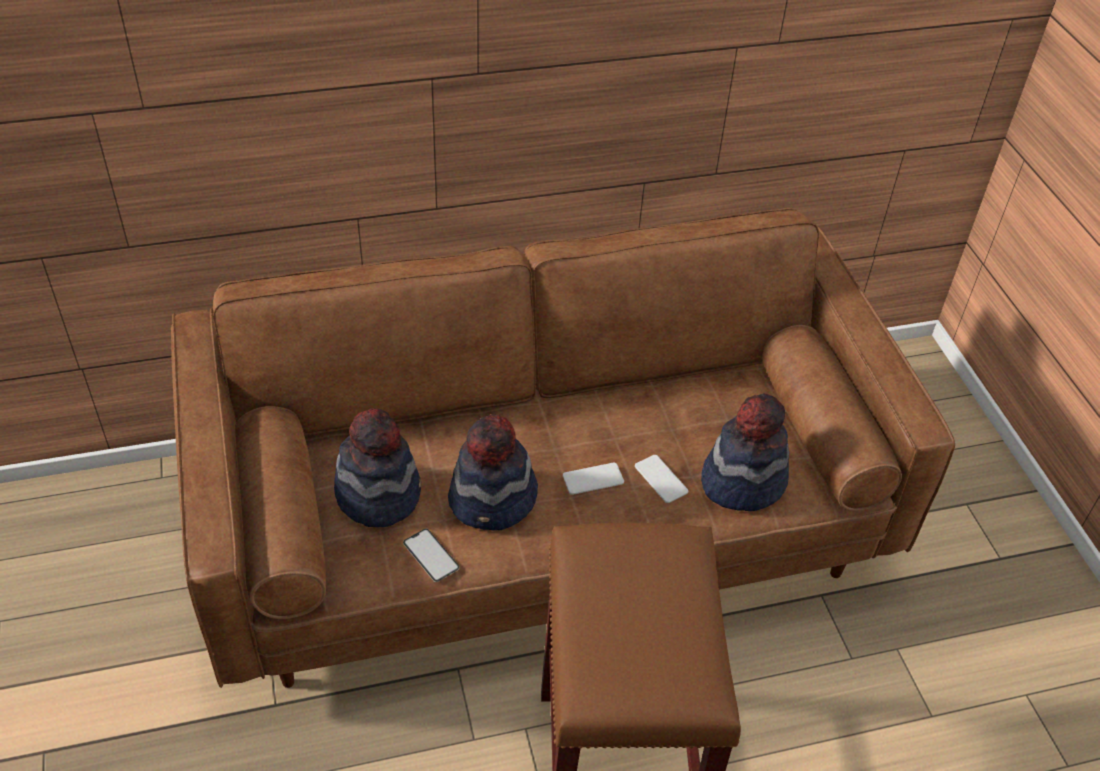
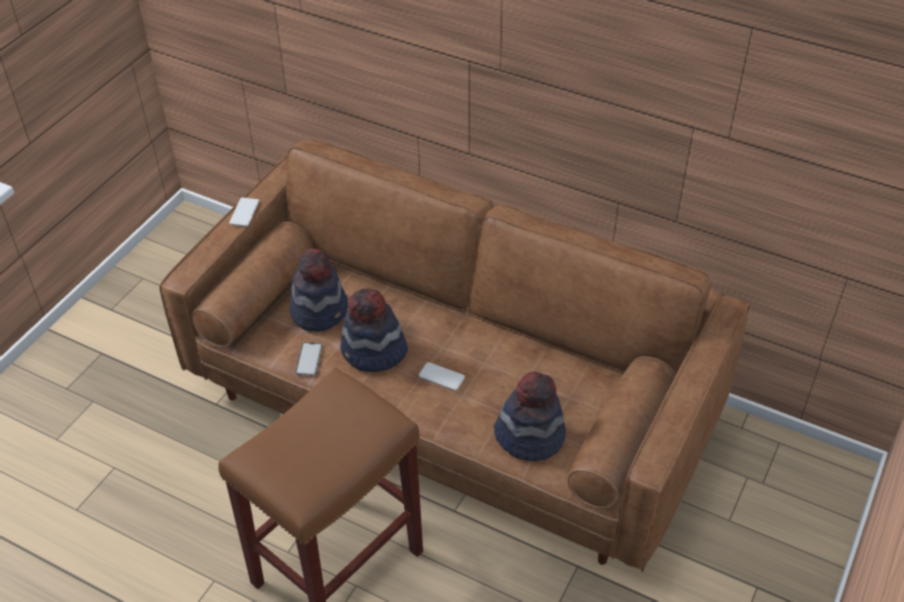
camera: 45 degrees right, 0 degrees up
(661, 479) = (480, 402): phone -> phone (244, 212)

